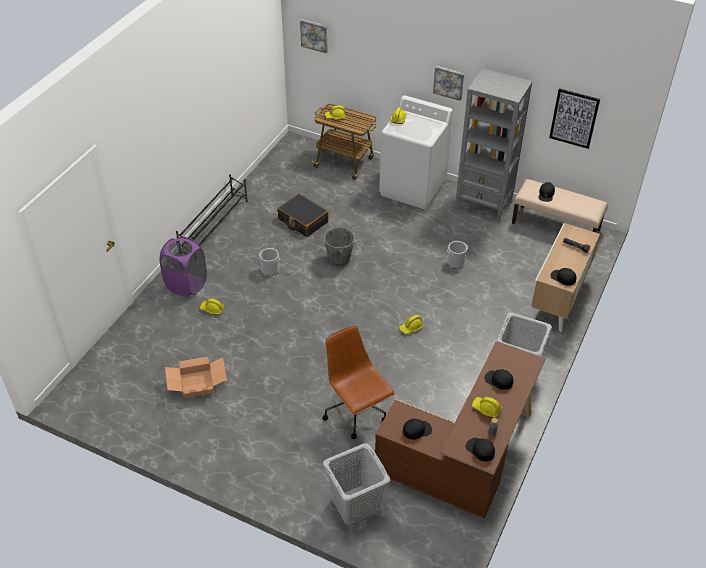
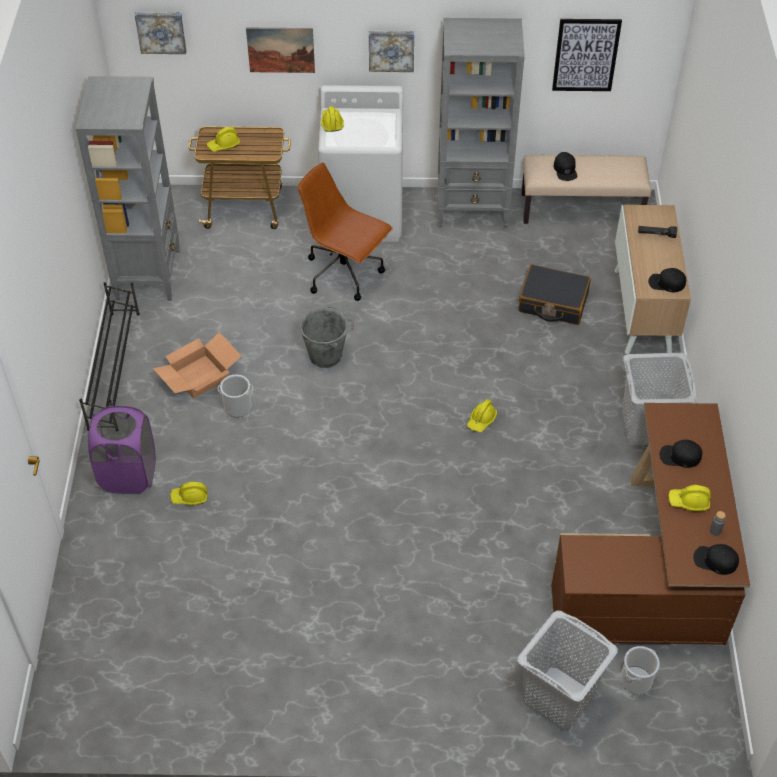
camera: 25 degrees left, 5 degrees up
(197, 384) = (238, 618): cardboard box -> cardboard box (199, 377)
(266, 182) = (148, 274): none -> grey bookcase
(302, 221) = (239, 316): black suitcase -> black suitcase (553, 302)
(356, 413) = (482, 569): brown office chair -> brown office chair (345, 274)
(382, 65) = (281, 50): none -> picture
(417, 430) = (614, 565): black cap -> none
(456, 262) = (484, 305): bucket -> bucket (636, 680)

